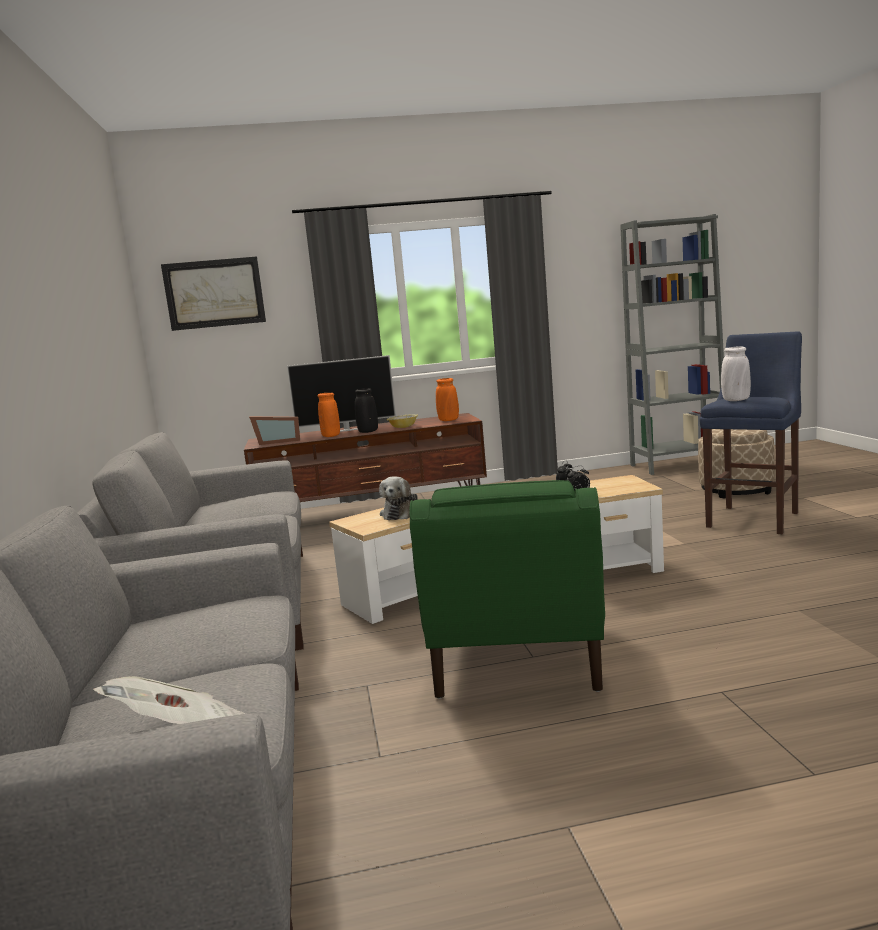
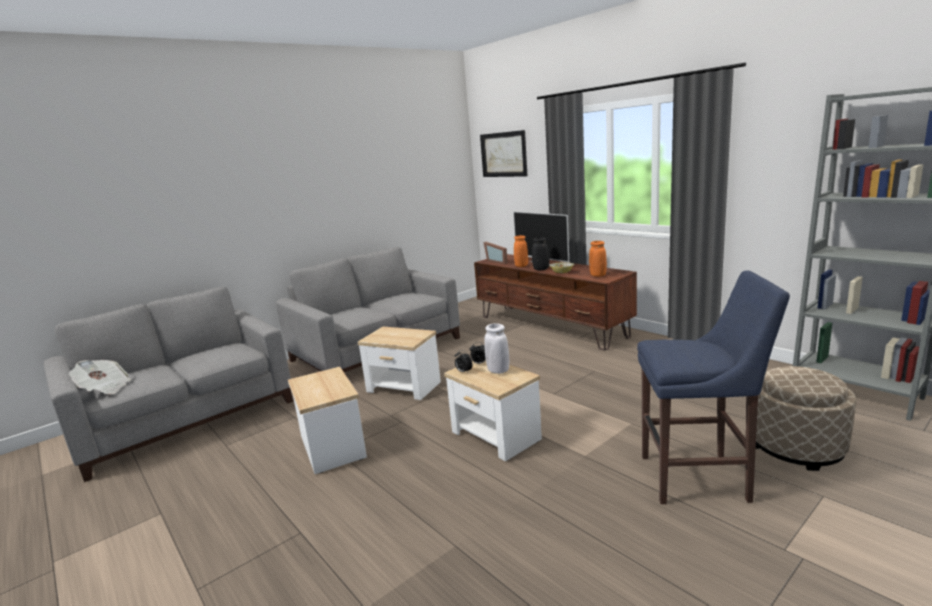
camera: 60 degrees right, 5 degrees up
(399, 513) = (401, 336): plush toy -> none
(515, 658) = (333, 447): green armchair -> side table
(736, 400) = (668, 347): white vase -> white vase (498, 371)

